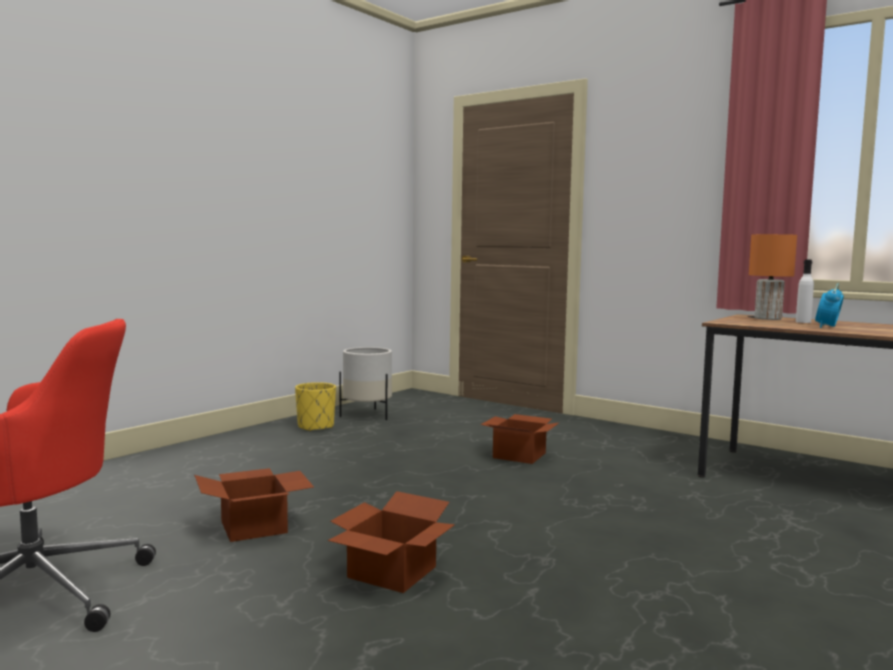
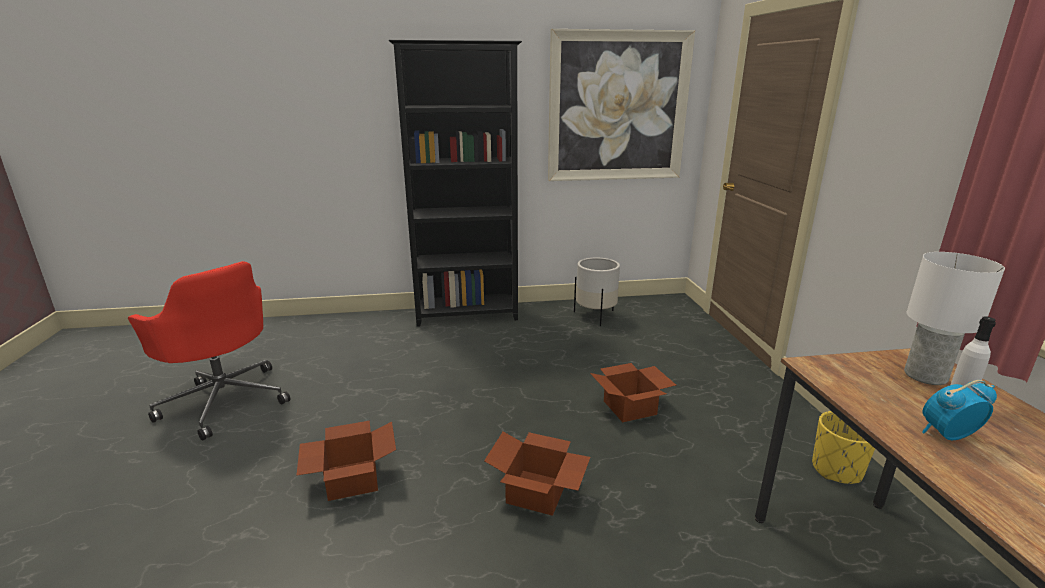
camera: 45 degrees right, 15 degrees up
(225, 442) = (467, 315): none -> black bookcase
(256, 527) = (362, 400): cardboard box -> cardboard box (538, 493)
(315, 427) = (541, 317): yellow planter -> yellow planter (836, 470)
(348, 183) = (617, 107): none -> picture
(768, 318) = (926, 376): orange table lamp -> white table lamp

